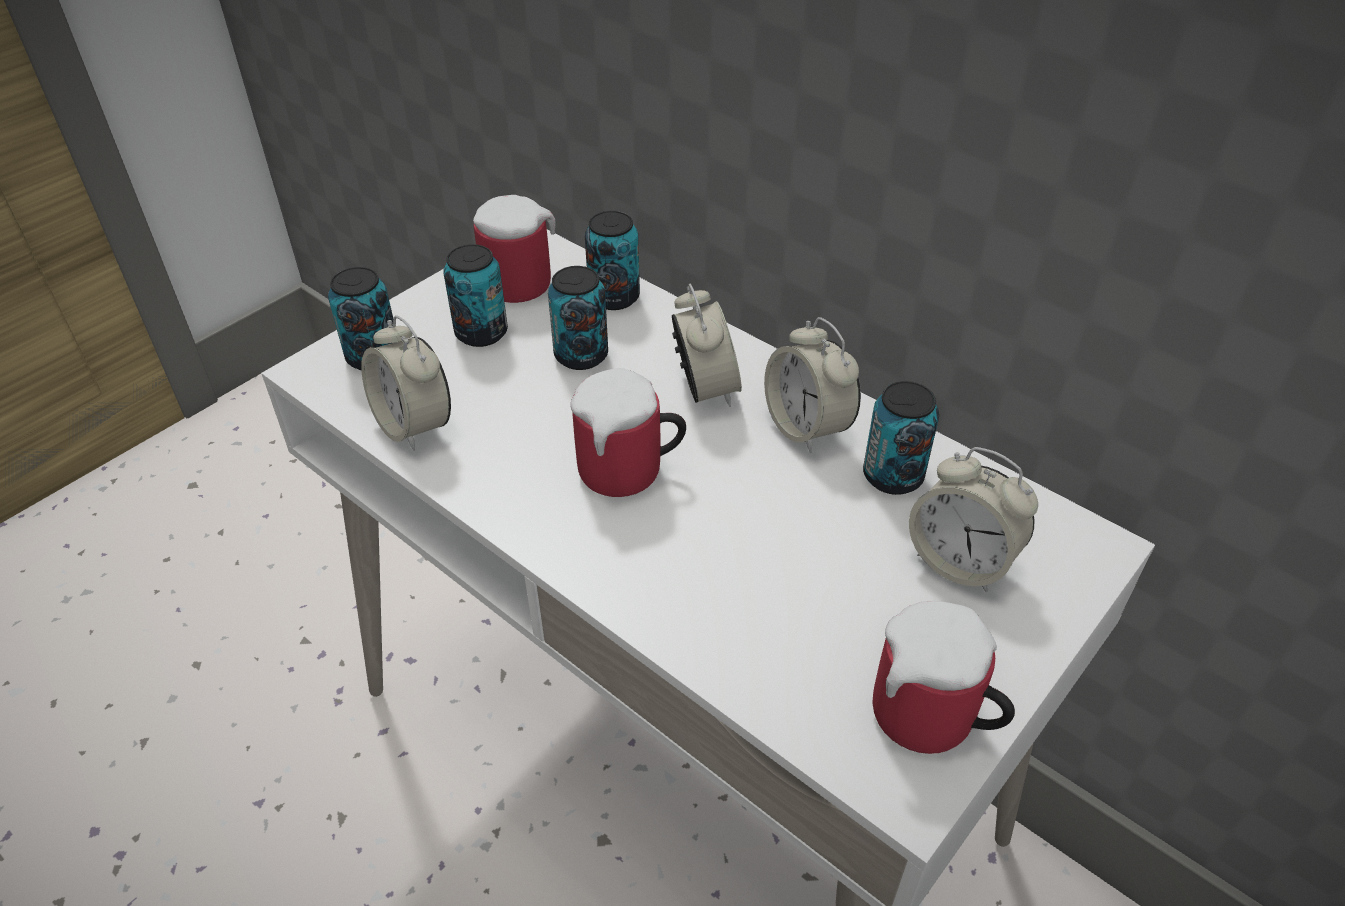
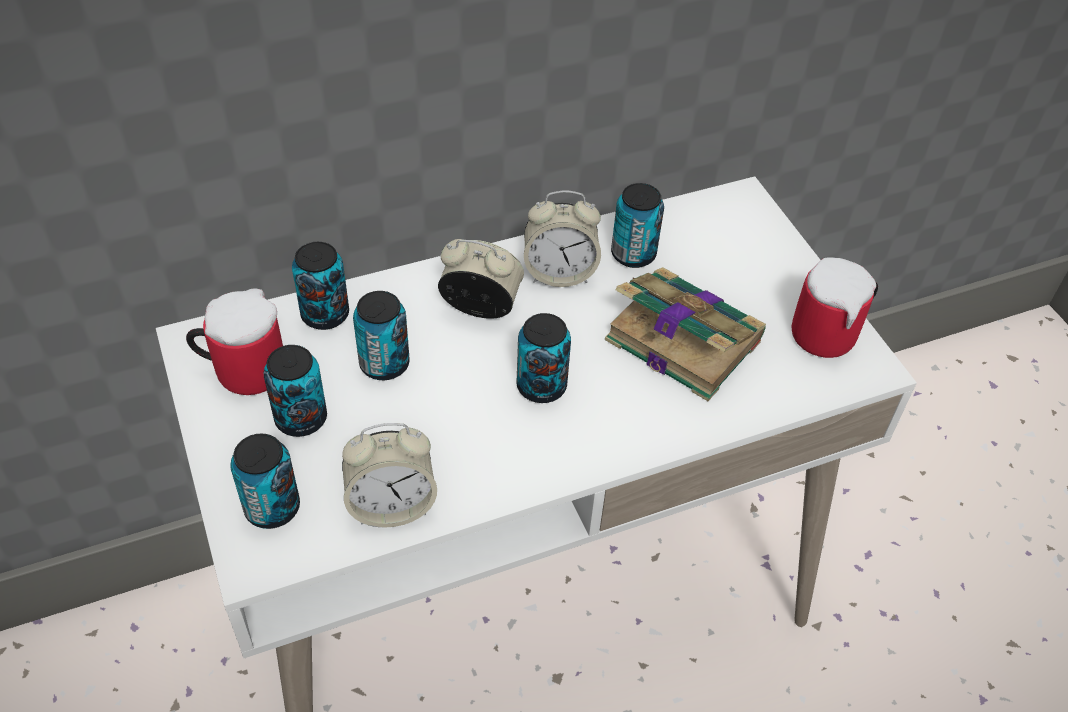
camera: 65 degrees left, 5 degrees up
(631, 472) = (541, 386): mug -> can
(794, 563) = (680, 337): none -> book
(960, 561) = (722, 261): alarm clock -> none

